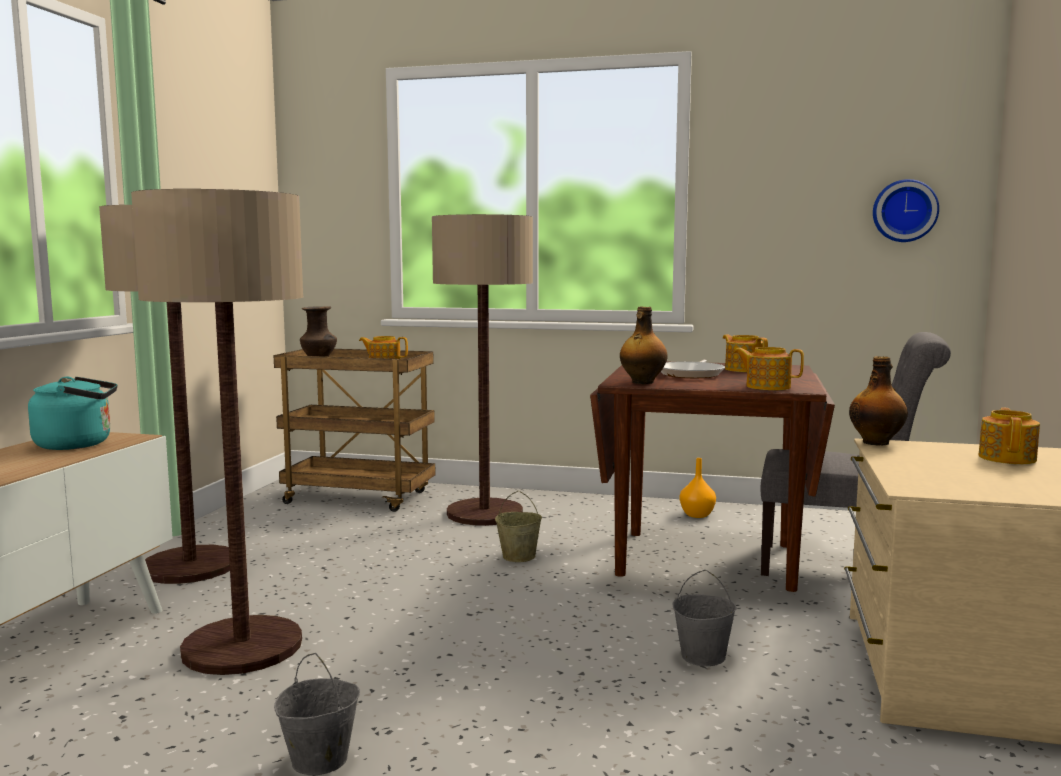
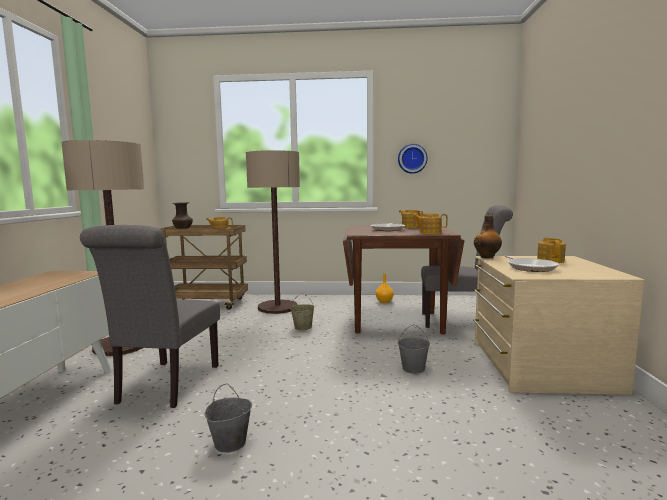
camera: 10 degrees left, 0 degrees up
(78, 444) = (59, 278): turquoise kettle -> none
(242, 647) = (165, 386): floor lamp -> grey chair
(642, 382) = (367, 233): bottle -> none
(904, 211) = (476, 150): wall clock -> wall clock (412, 158)
(948, 472) = (530, 267): none -> frying pan

